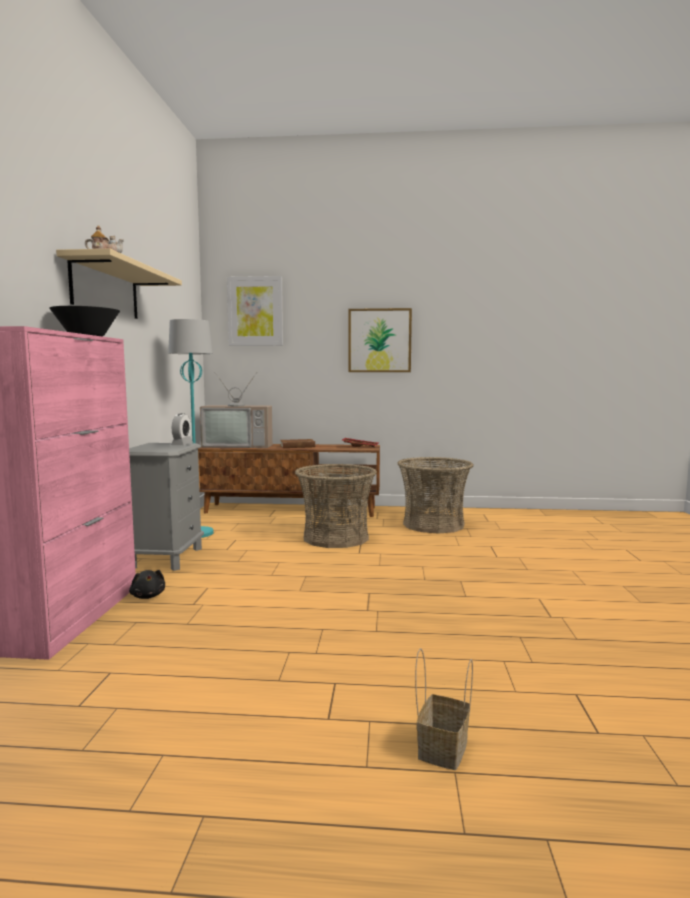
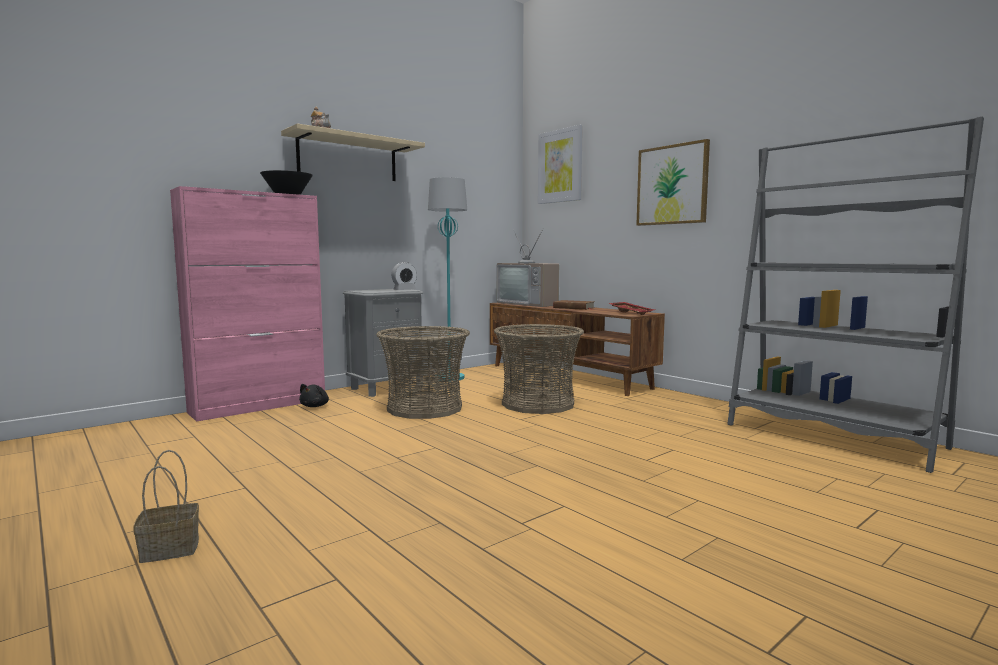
camera: 45 degrees right, 0 degrees up
(433, 524) = (671, 416): basket -> basket (424, 408)
(526, 516) = (832, 436): none -> grey bookcase

